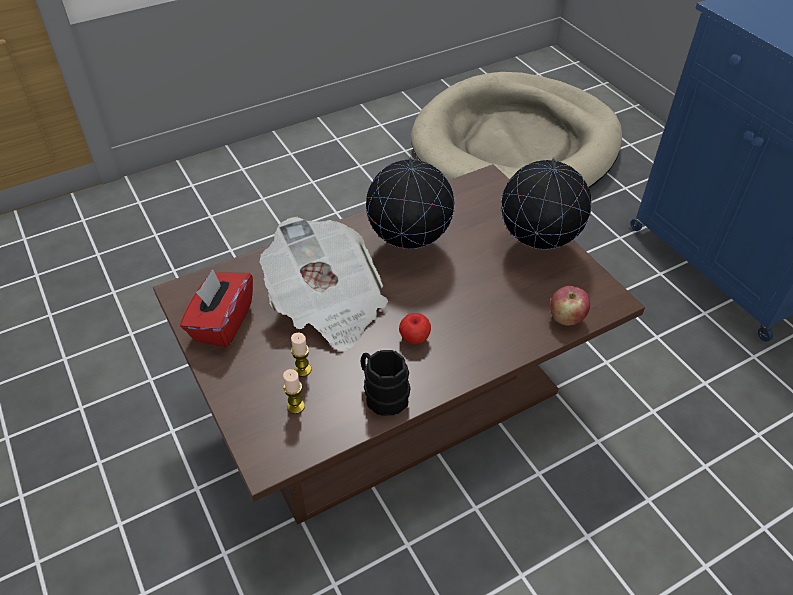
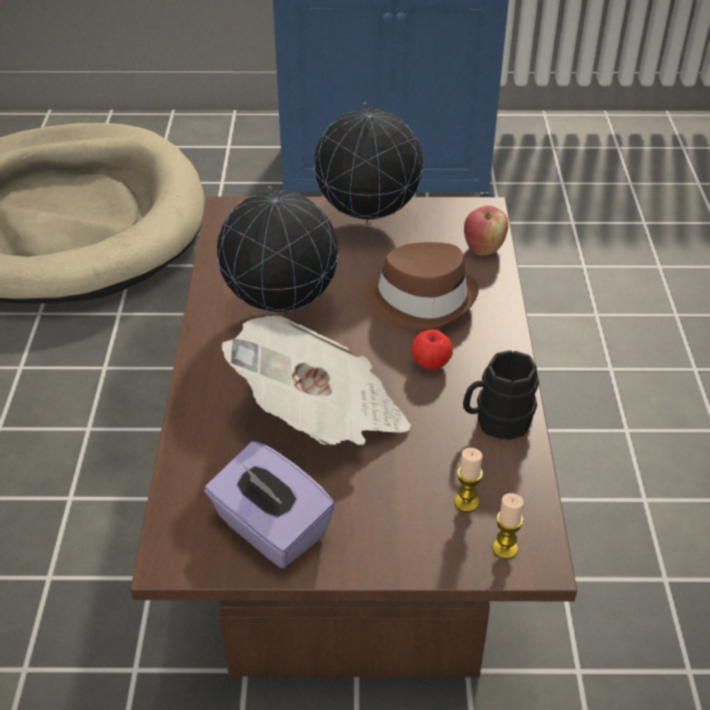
camera: 60 degrees left, 5 degrees down
(222, 322) = (270, 529): red tissue box -> purple tissue box
(302, 370) = (412, 476): candle -> candle (505, 549)
(476, 307) = (421, 300): none -> brown hat

